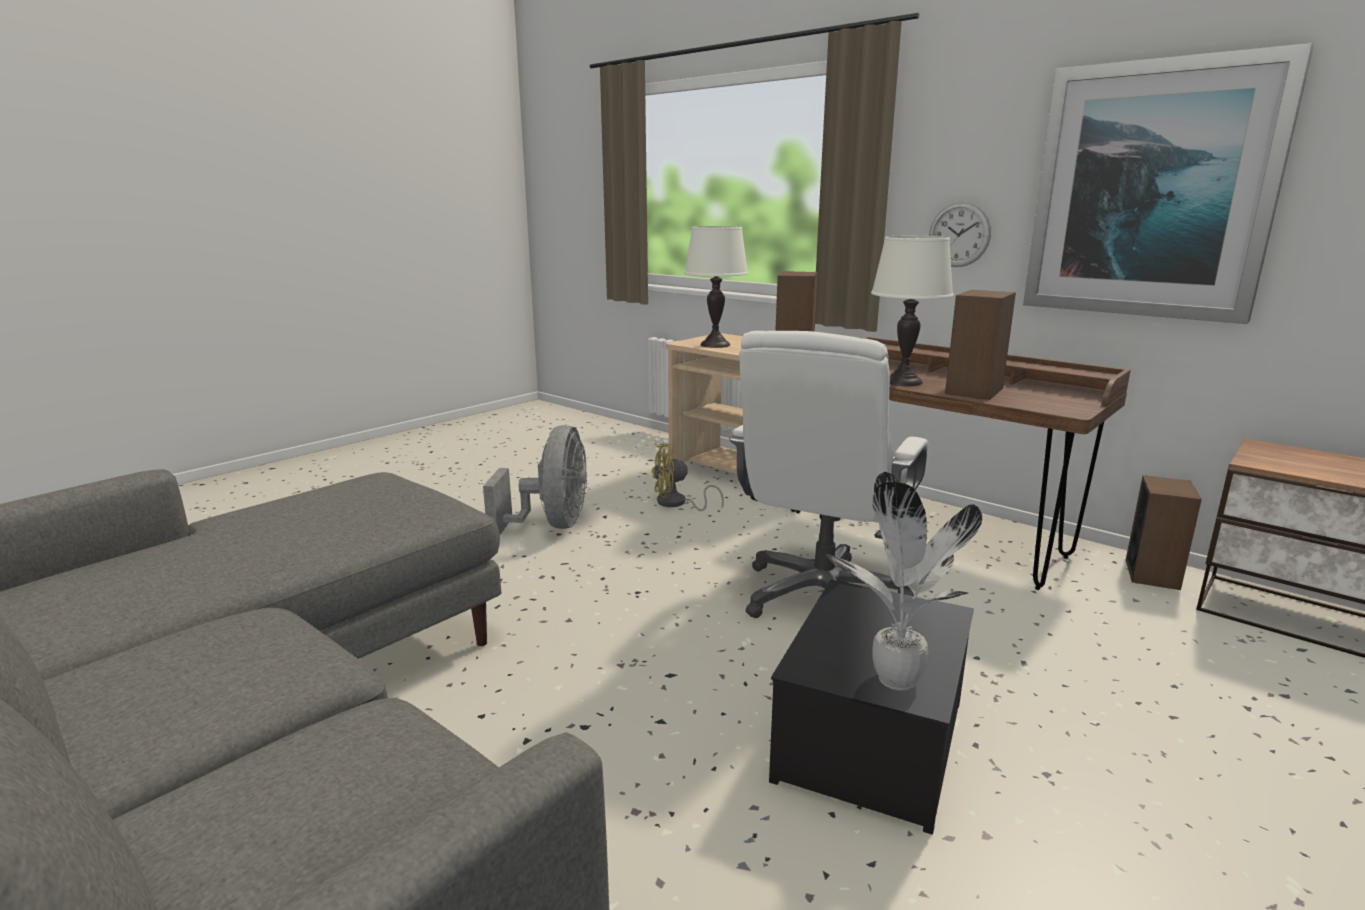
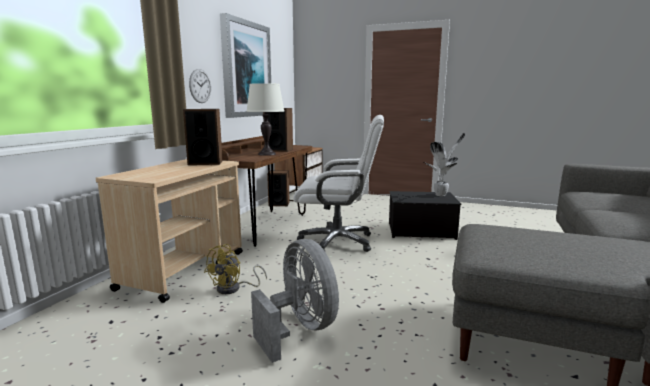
camera: 110 degrees left, 5 degrees down
(552, 525) = (300, 329): grey fan -> grey fan turned 75 degrees clockwise
(677, 504) = (234, 288): yellow fan -> yellow fan turned 60 degrees clockwise
(715, 345) = (165, 174): white table lamp -> none

